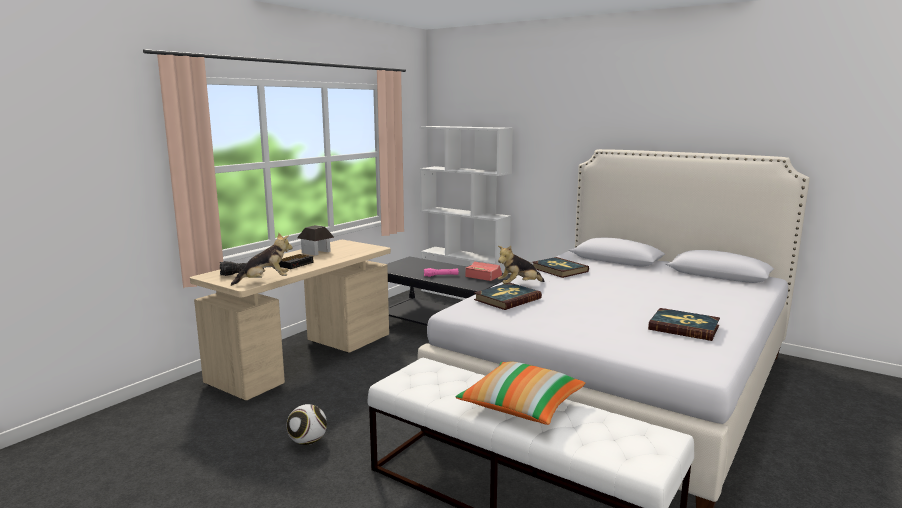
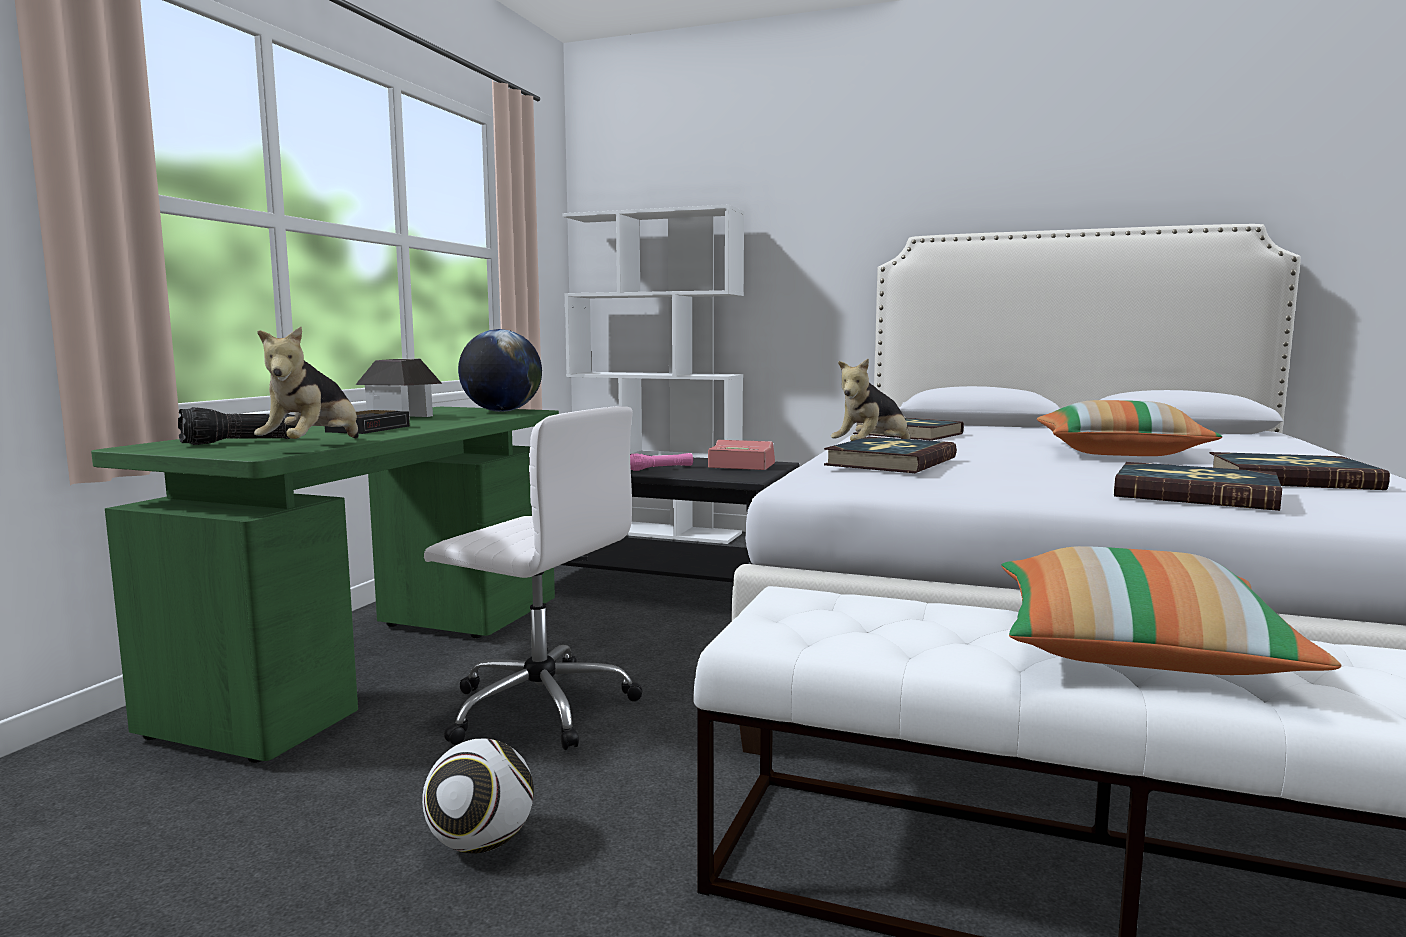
camera: 15 degrees left, 5 degrees down
(265, 281) = (314, 448): plush toy -> plush toy turned 135 degrees clockwise
(305, 359) = (385, 659): beige desk -> green desk
(355, 389) = (538, 707): none -> white office chair
(363, 248) = (502, 411): none -> globe
(610, 336) = (1195, 494): none -> book
(638, 298) = (1119, 453): none -> pillow

